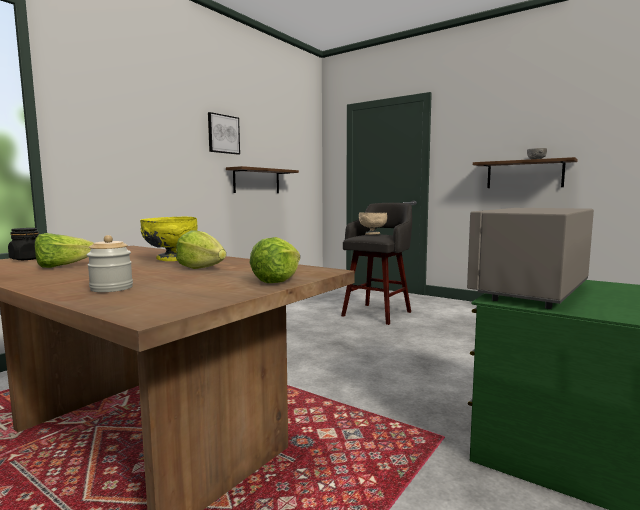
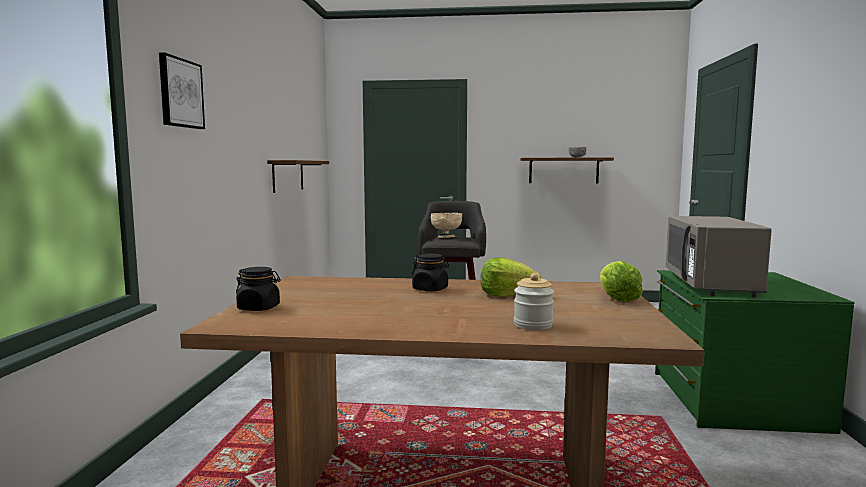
camera: 30 degrees left, 0 degrees up
(63, 266) = (361, 311): lettuce -> none
(171, 259) = (430, 289): yellow bowl -> black jar
(223, 134) = (264, 117): picture -> picture (180, 93)

